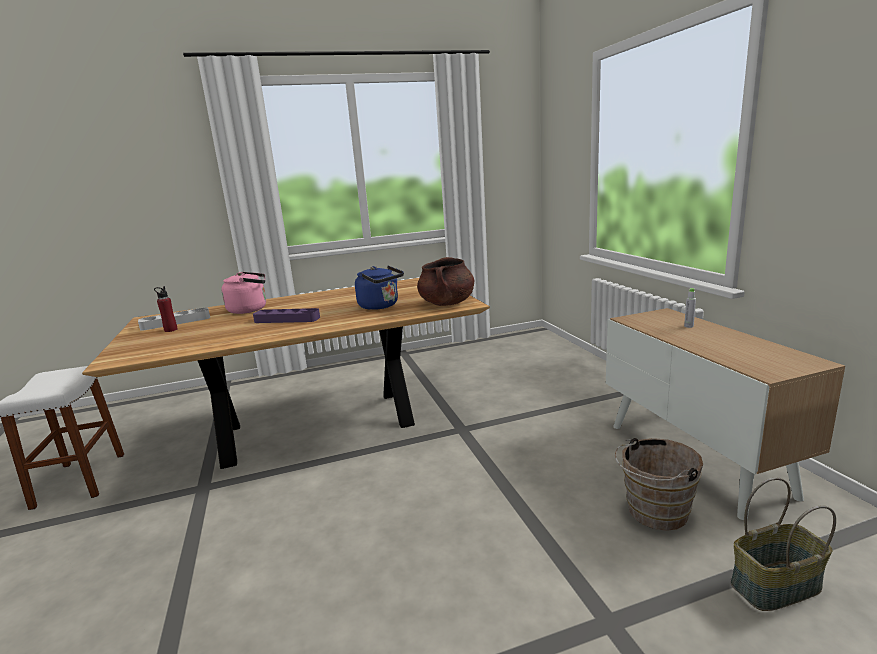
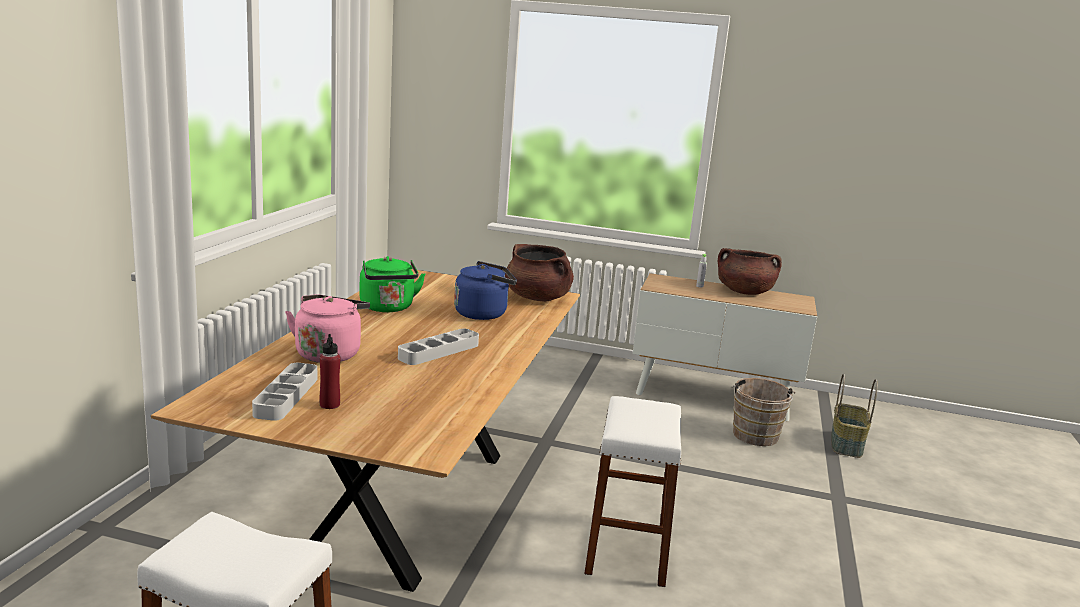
camera: 60 degrees left, 0 degrees up
(287, 319) = (439, 351): purple tray -> grey tray
(338, 521) = (627, 549): none -> white stool
(348, 294) = (388, 308): none -> green kettle
(734, 341) = (744, 292): none -> brown cooking pot

